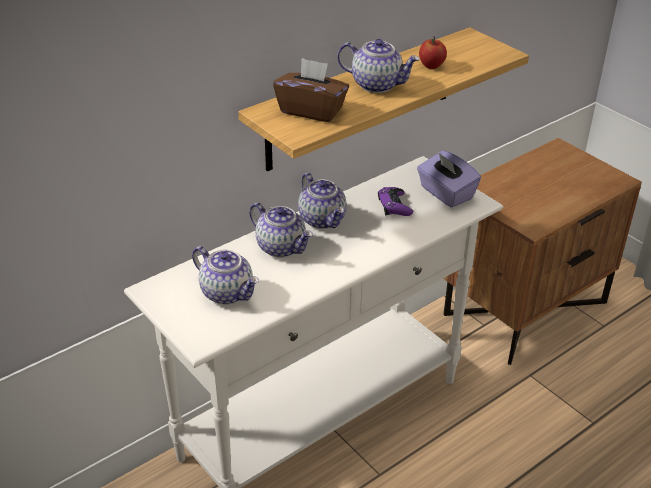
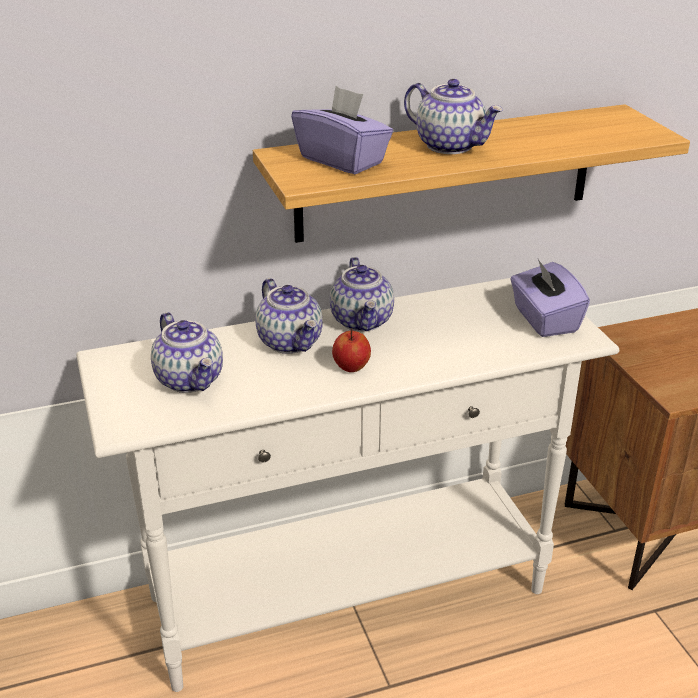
camera: 20 degrees right, 5 degrees down
(311, 110) = (342, 160): brown tissue box -> purple tissue box
(394, 206) = (465, 322): purple game controller -> none
(431, 66) = (540, 136): apple -> apple (351, 367)

